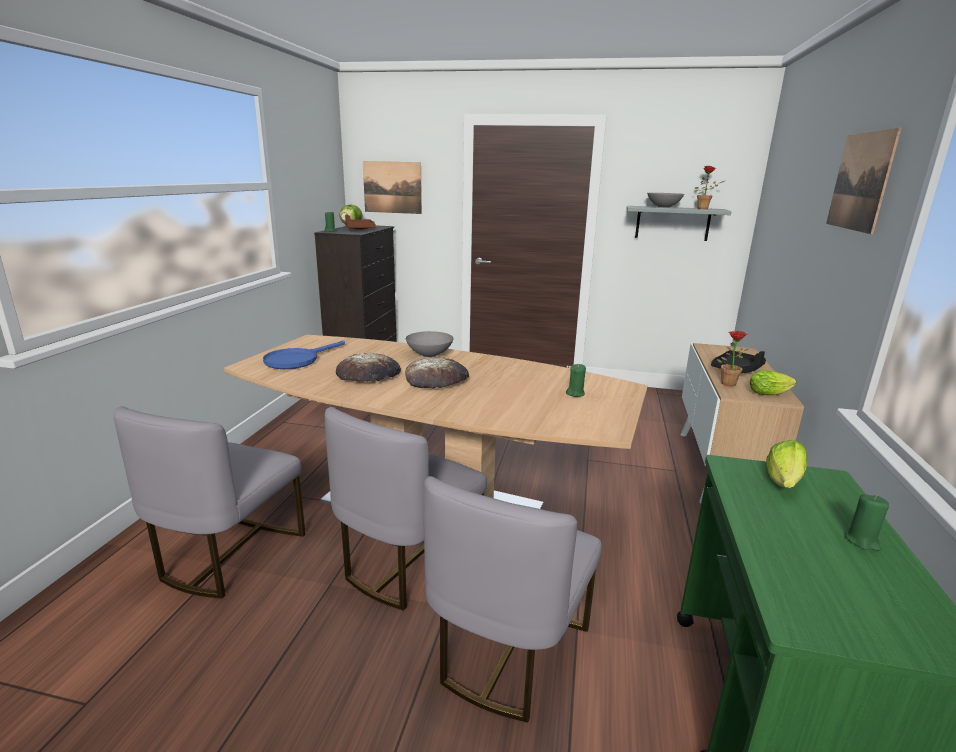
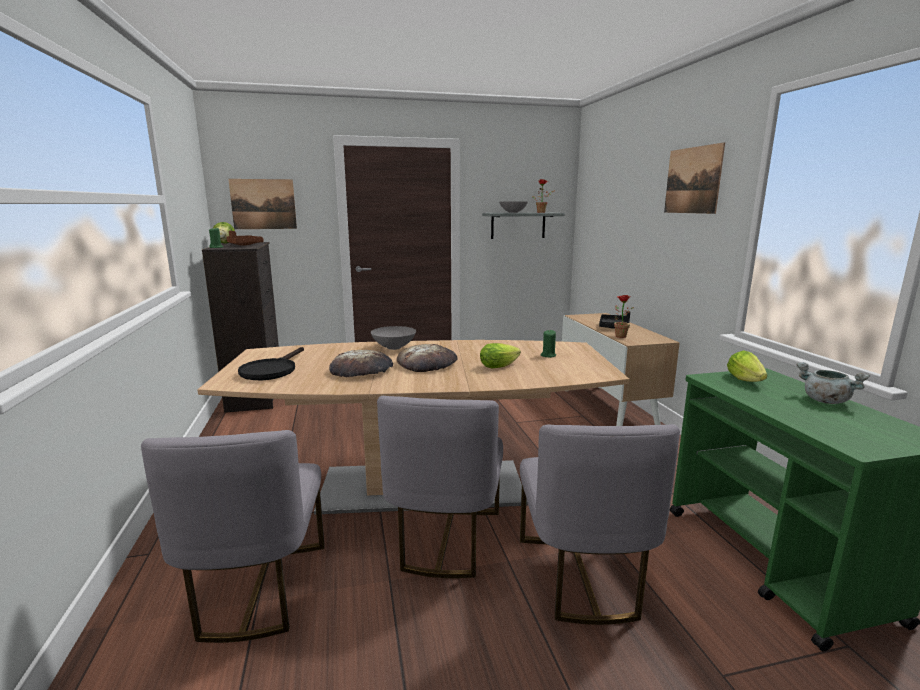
camera: 25 degrees left, 5 degrees down
(297, 360) = (272, 370): blue frying pan -> black frying pan
(771, 393) = (652, 338): lettuce -> lettuce (501, 365)
(862, 541) = (824, 400): green candle -> grey cooking pot

